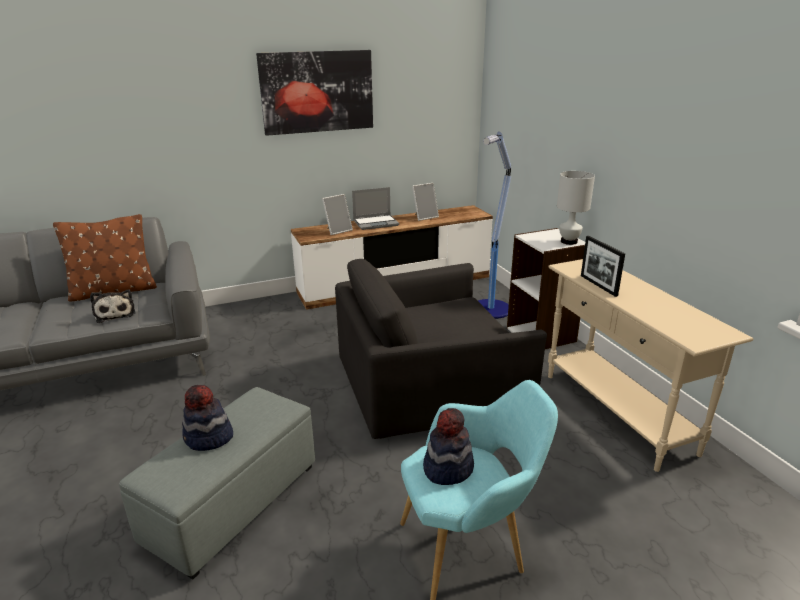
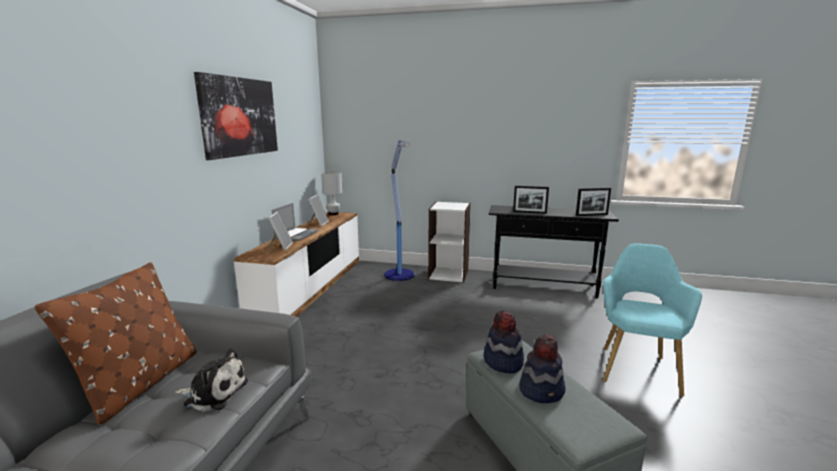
camera: 55 degrees left, 10 degrees down
(429, 382) = (459, 321): black armchair -> none
(447, 468) = (643, 310): hat -> hat (503, 362)
(569, 241) = (460, 204): white table lamp -> white table lamp (333, 214)
(617, 413) = (544, 287): beige console table -> black console table
(675, 328) = (591, 215): none -> picture frame

